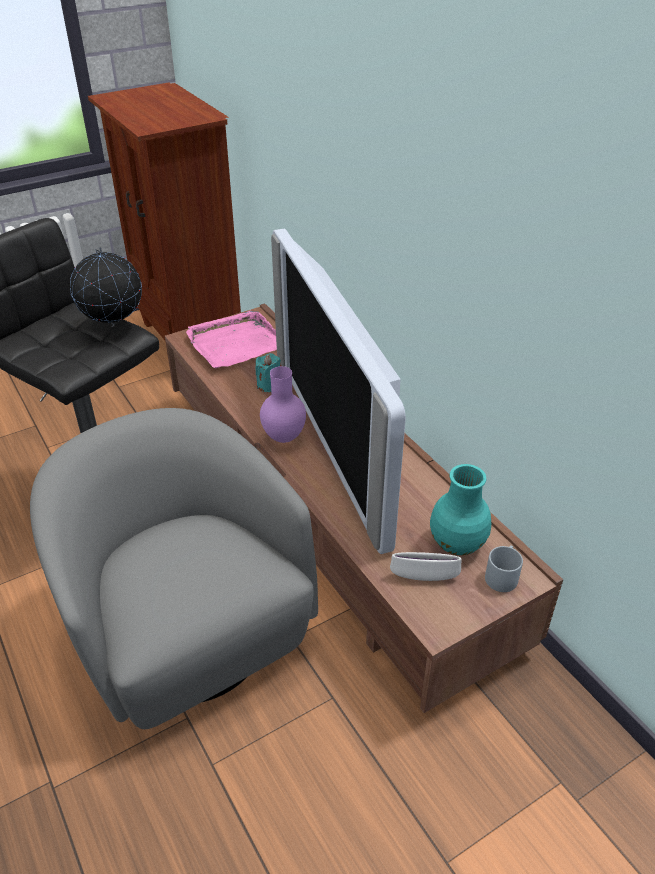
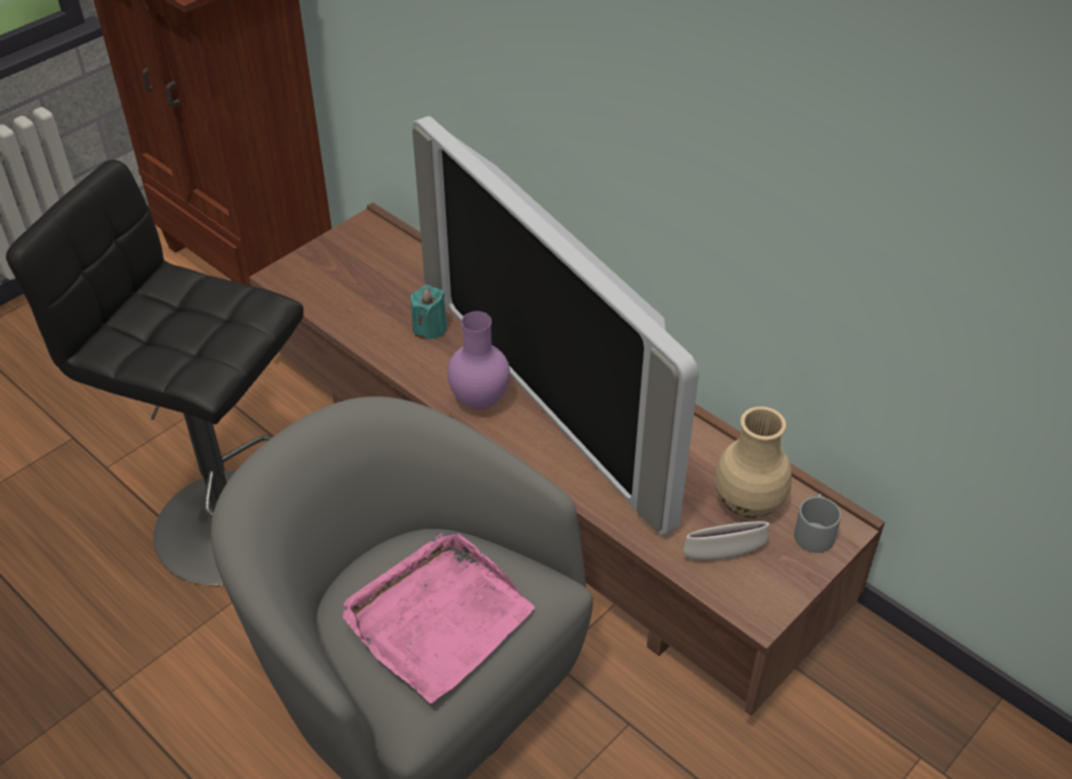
camera: 15 degrees left, 5 degrees up
(114, 326) = (236, 297): globe -> none
(234, 343) = (355, 272): pink tray -> pink tray (438, 618)
(456, 543) = (747, 502): turquoise vase -> beige vase

